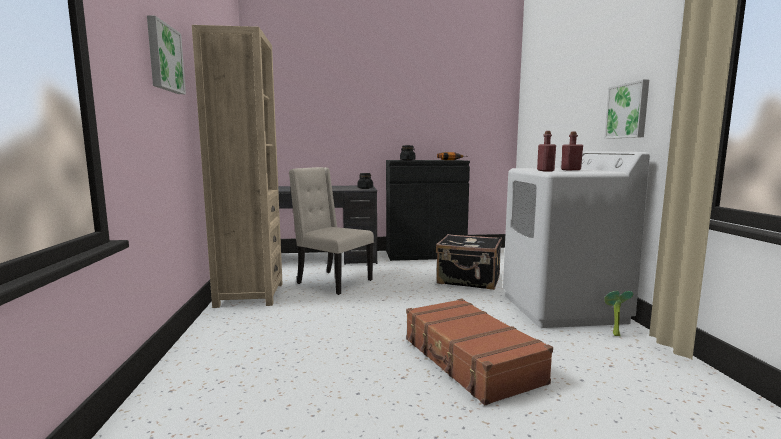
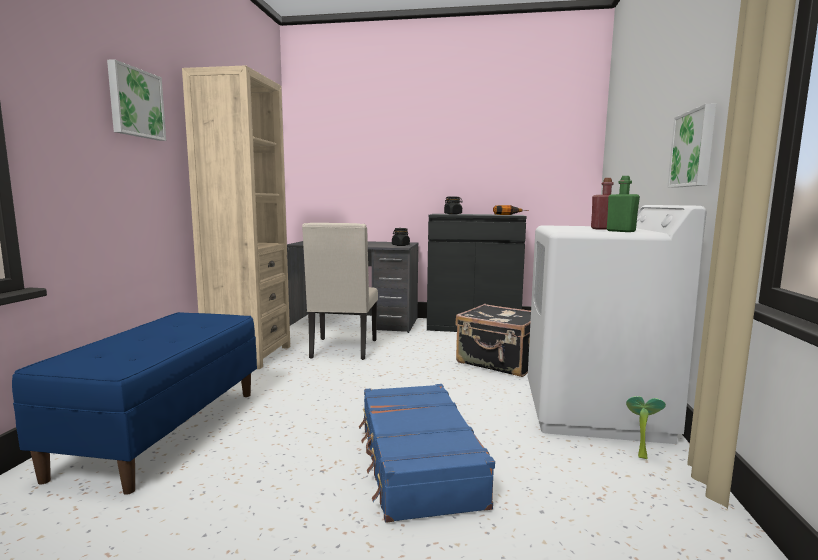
camera: 15 degrees right, 0 degrees up
(231, 366) = (163, 430): none -> blue bench
(332, 282) = (343, 349): beige chair -> beige chair turned 135 degrees counterclockwise
(470, 360) = (417, 462): brown suitcase -> blue suitcase
(545, 171) = (561, 229): red bottle -> none
(590, 171) = (620, 231): none -> green bottle

